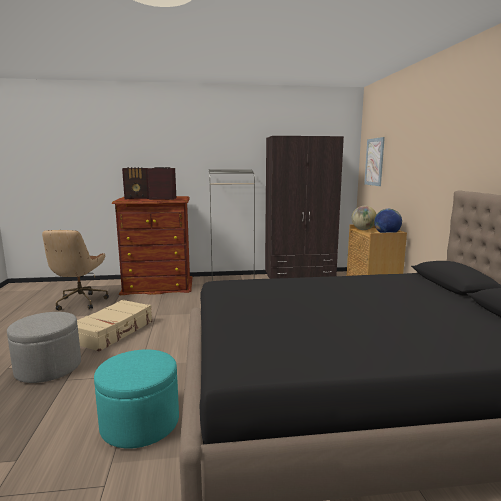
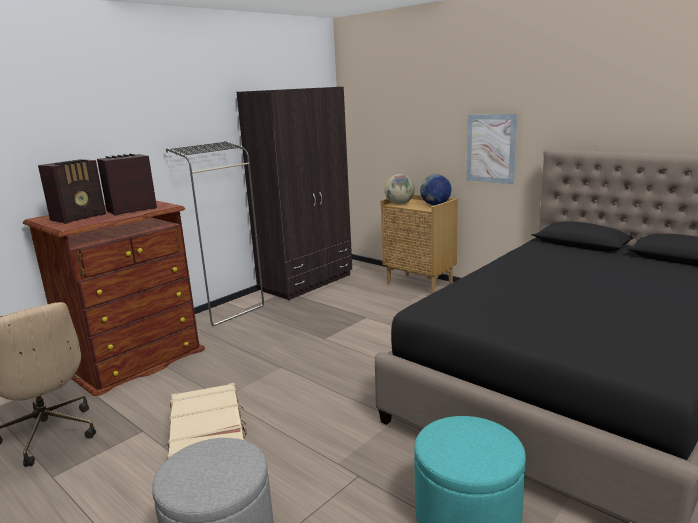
camera: 40 degrees left, 5 degrees up
(374, 162) = (374, 117): picture -> picture (491, 148)

